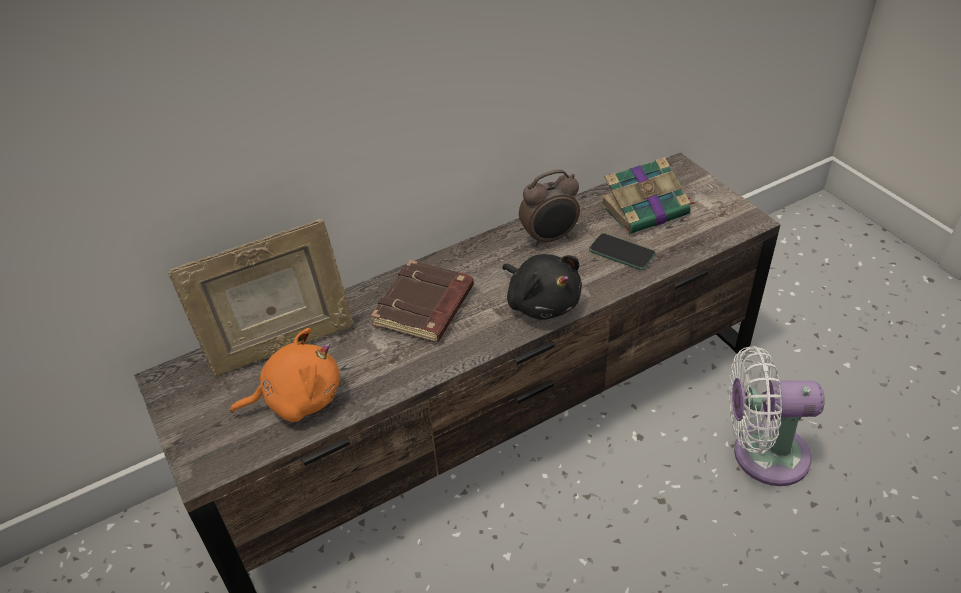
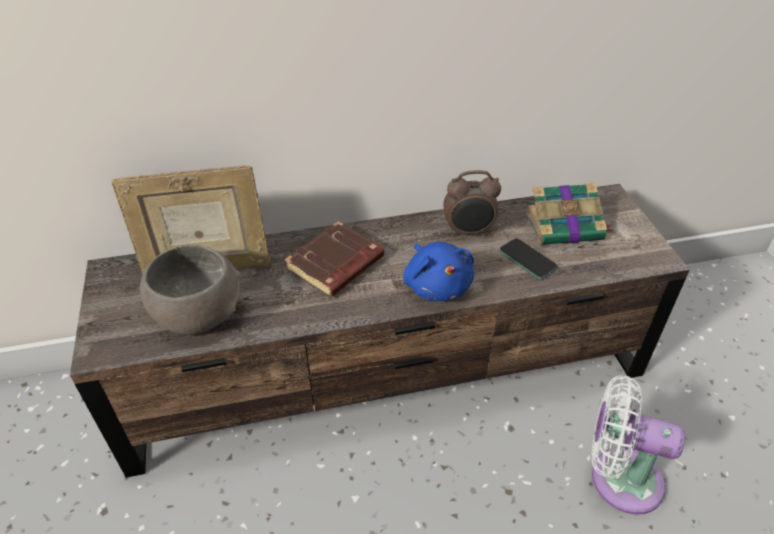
camera: 15 degrees right, 0 degrees up
(298, 398) = (198, 314): orange plush toy -> grey bowl
(541, 302) = (436, 285): black plush toy -> blue plush toy

